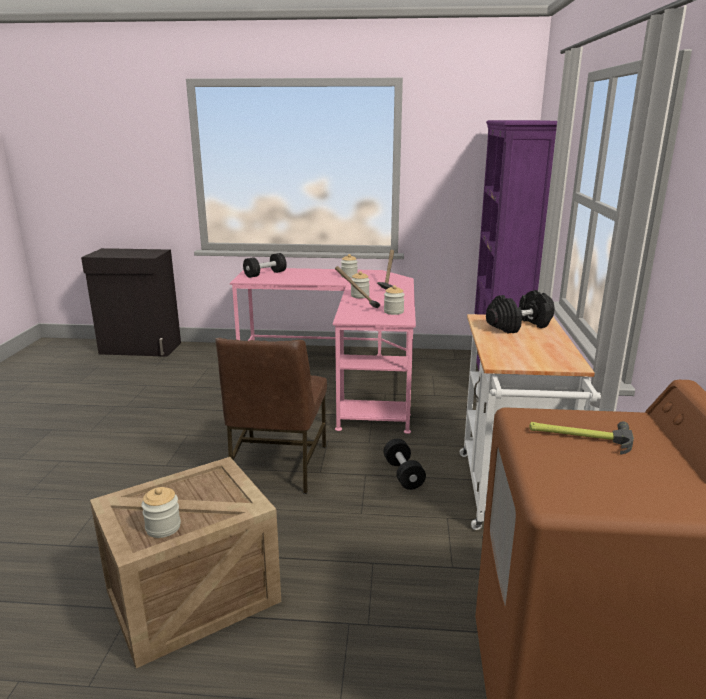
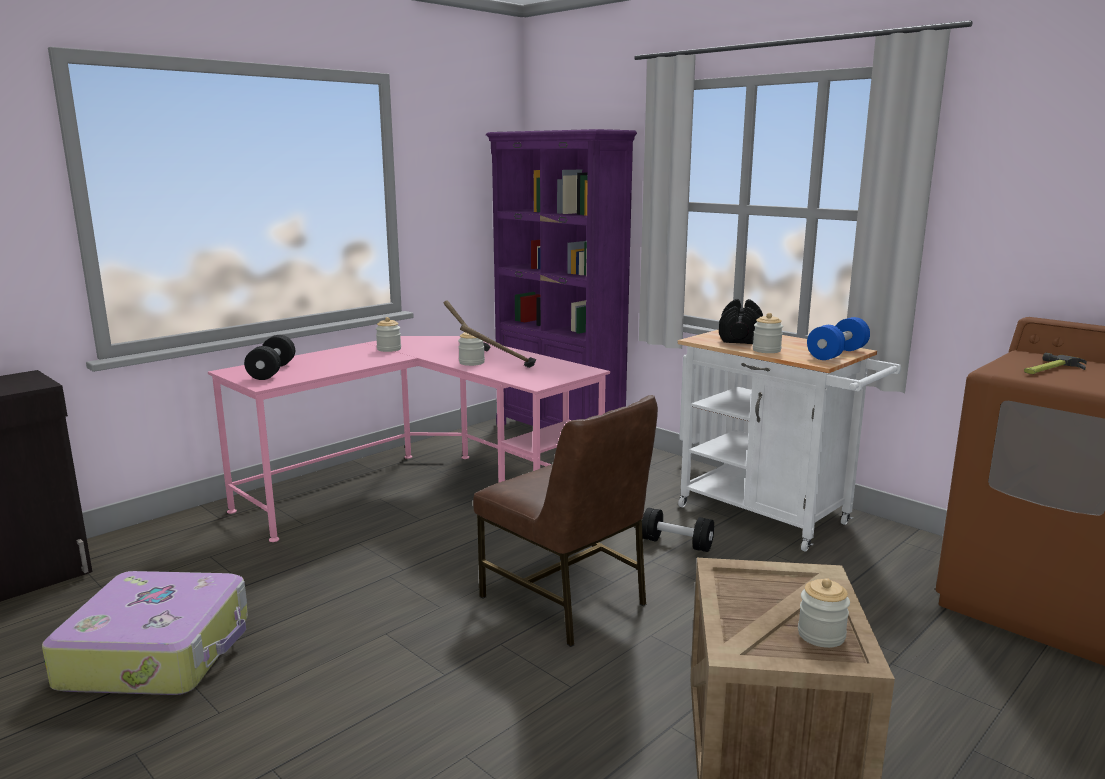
camera: 50 degrees left, 5 degrees down
(122, 398) = (159, 652): none -> suitcase
(393, 312) = (554, 366): jar -> jar (766, 350)
(541, 362) = (837, 354): none -> blue dumbbell

